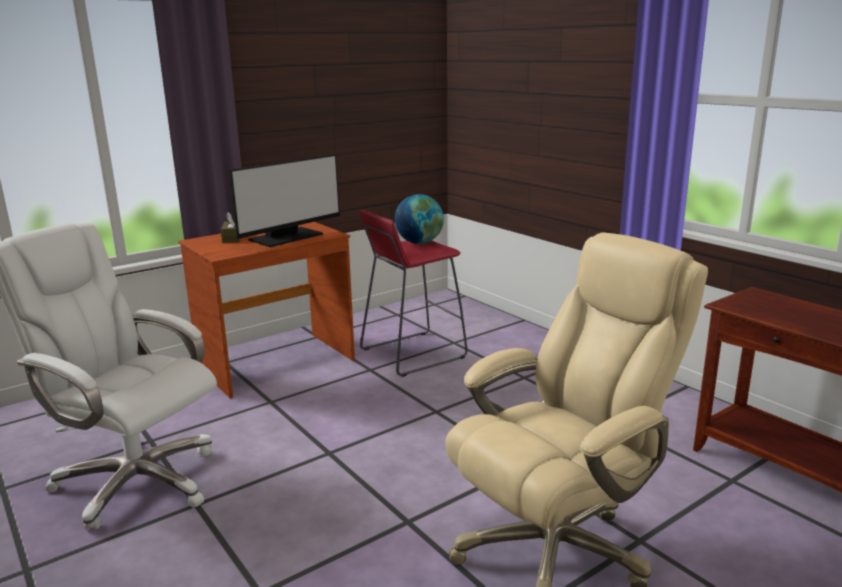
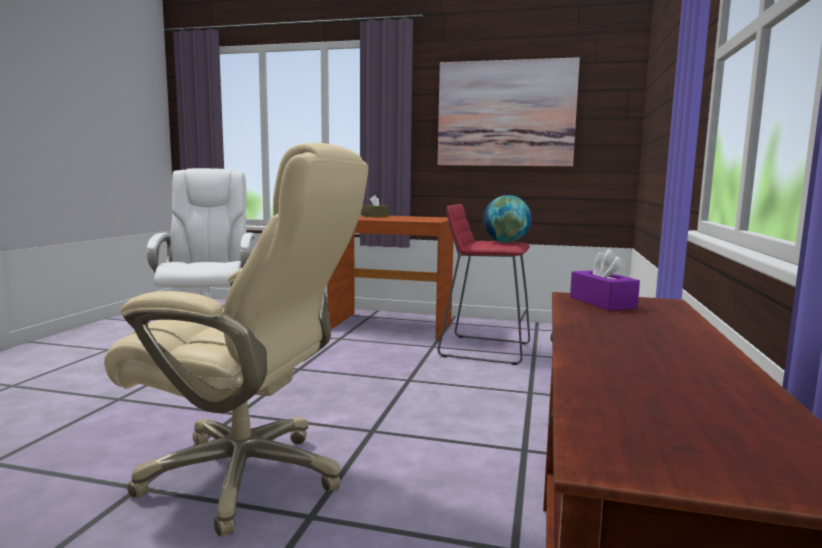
camera: 50 degrees right, 10 degrees down
(287, 237) = (401, 219): monitor -> none
(332, 90) = (505, 114): none -> picture
(751, 305) = (602, 302): none -> purple tissue box

